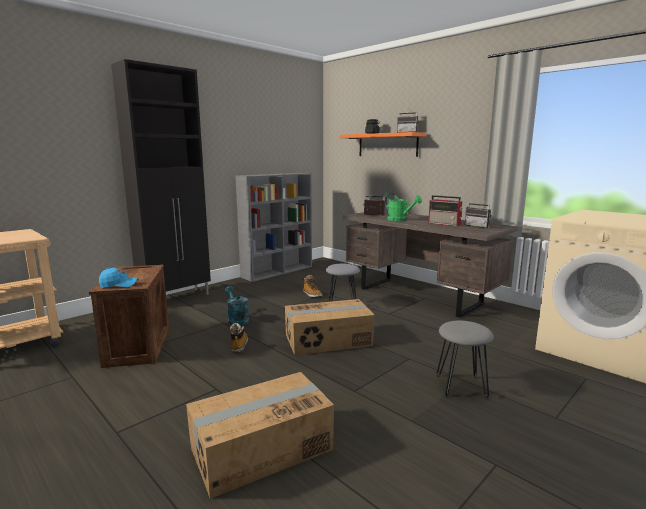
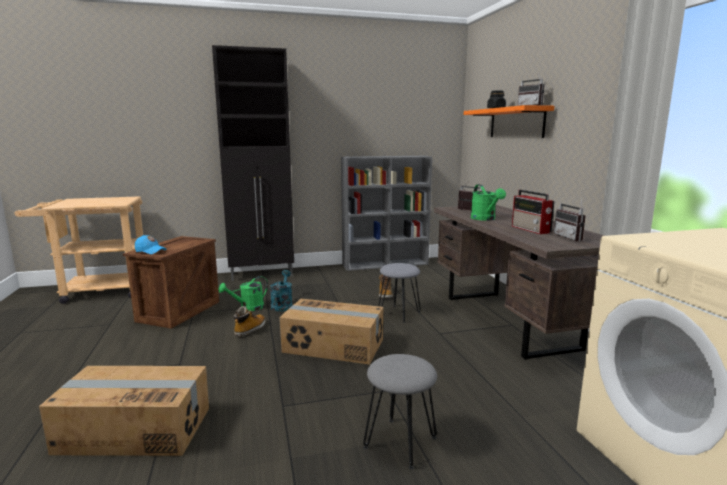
camera: 30 degrees right, 0 degrees up
(207, 328) = (248, 308): none -> green watering can

